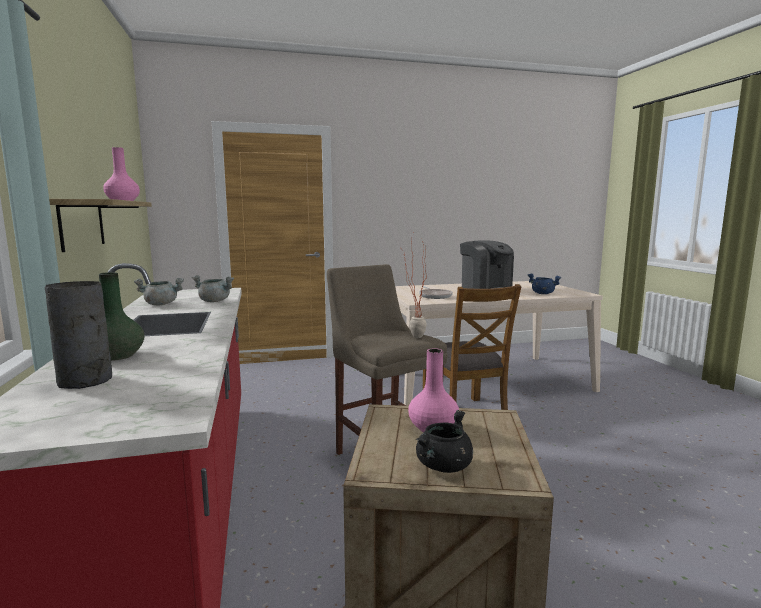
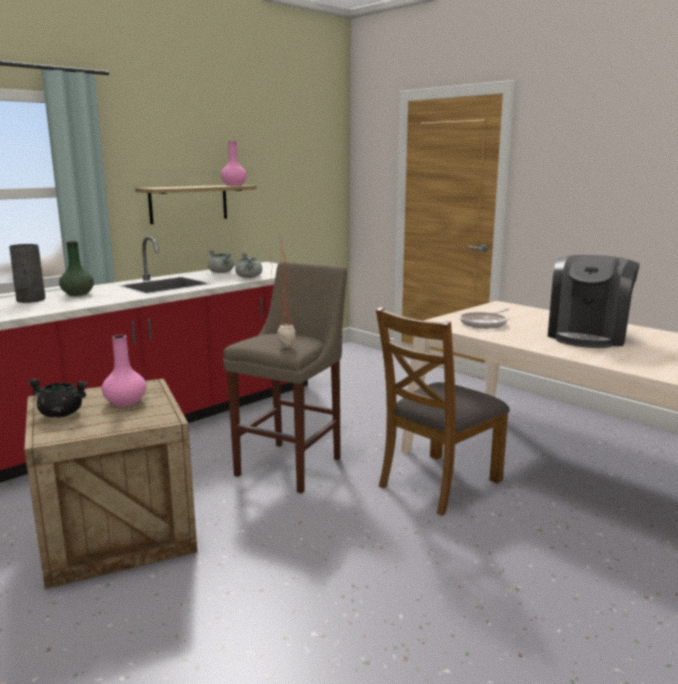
camera: 60 degrees right, 5 degrees up
(542, 293) = (636, 362): blue cooking pot -> none

